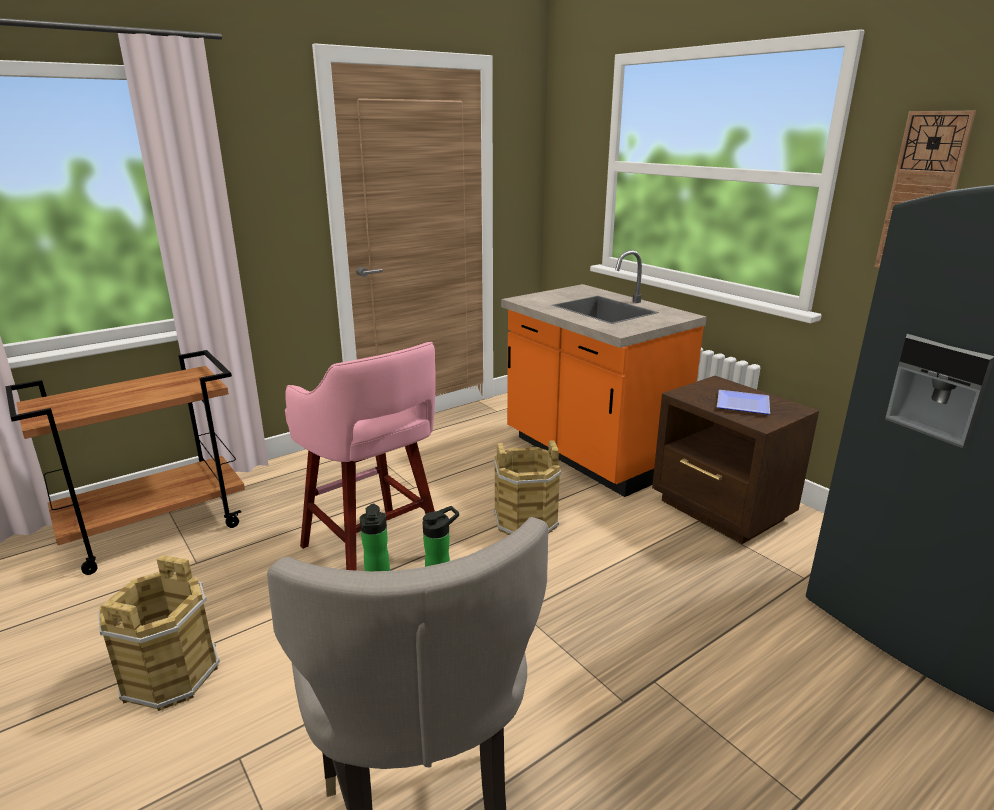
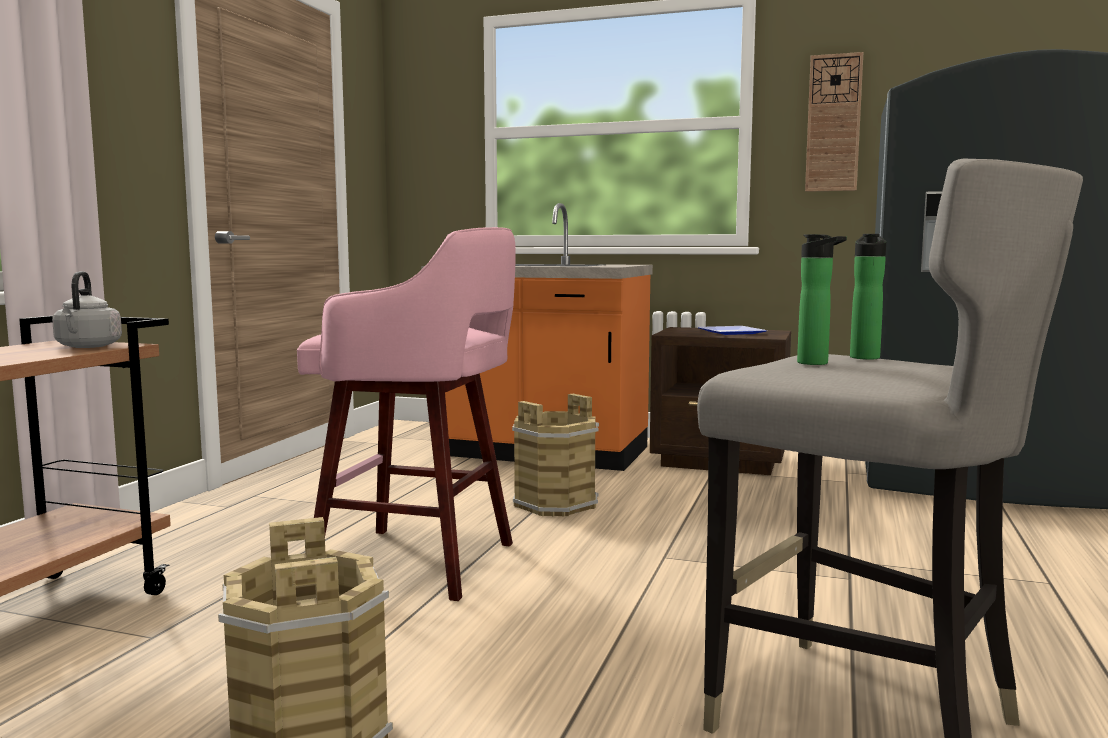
camera: 35 degrees left, 15 degrees down
(189, 385) = (87, 346): none -> grey kettle

